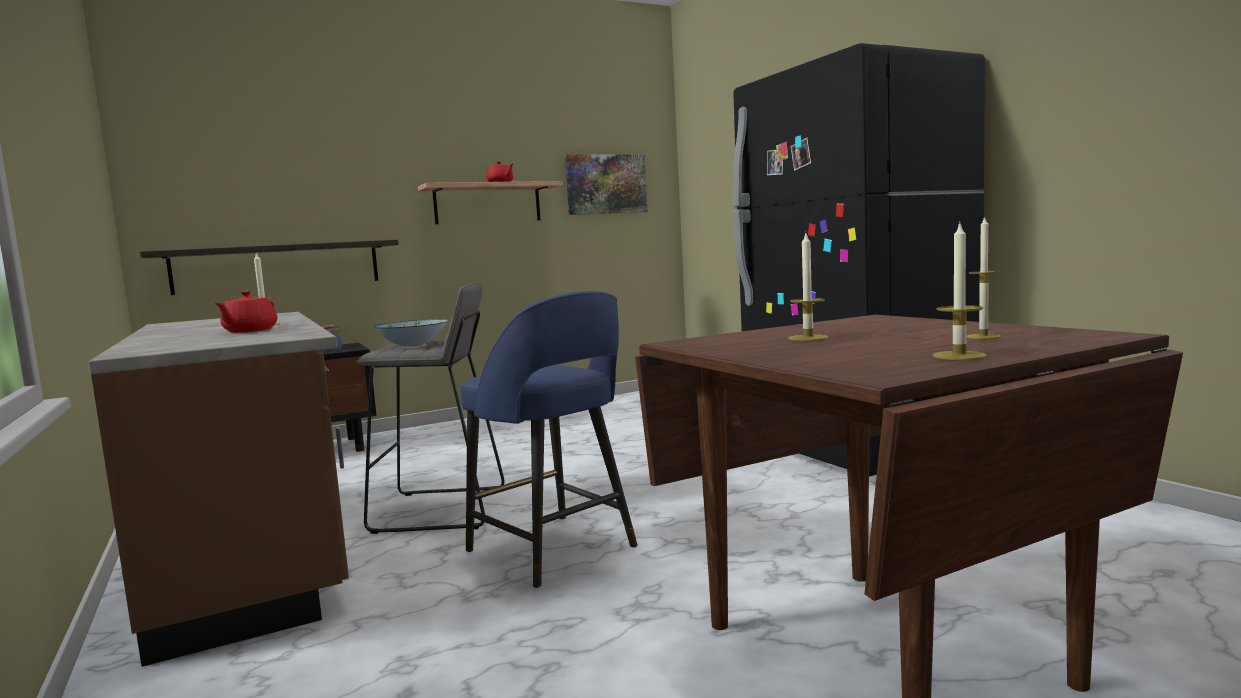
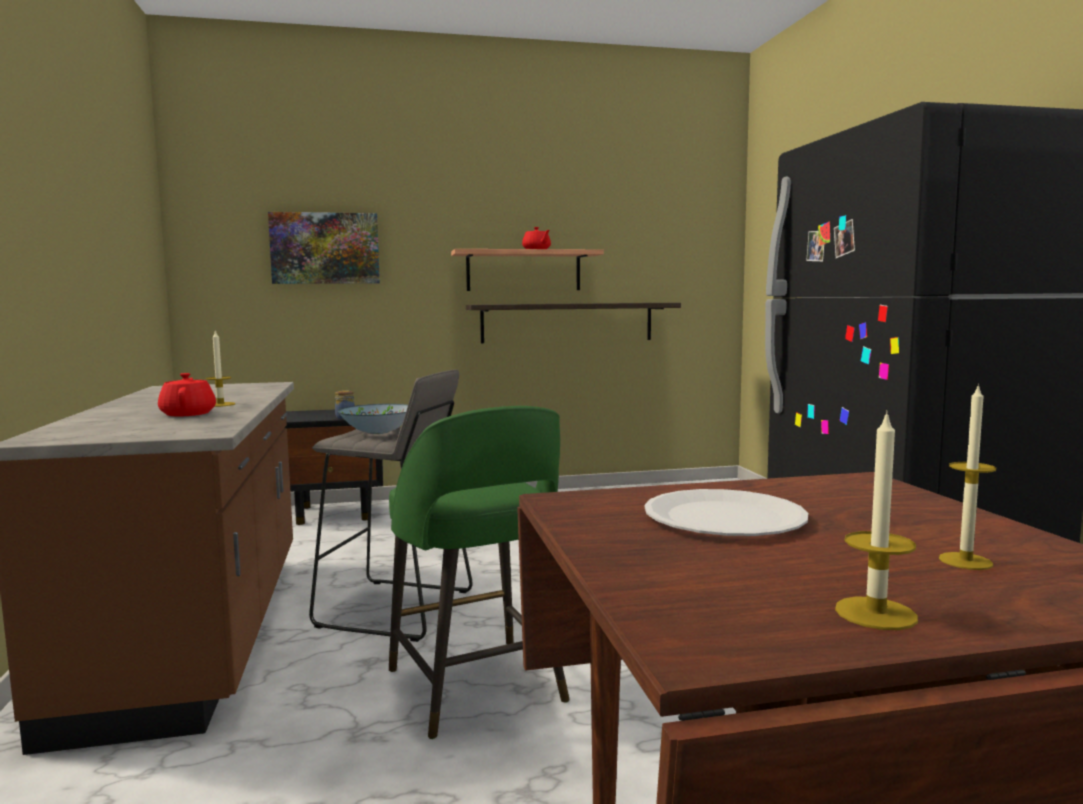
camera: 15 degrees right, 0 degrees up
(249, 331) = (188, 414): red teapot -> red teapot turned 135 degrees clockwise
(278, 267) = (308, 328): shelf -> shelf (567, 322)
(554, 550) = (477, 688): blue stool -> green stool
(606, 184) = (657, 253): picture -> picture (325, 248)
(808, 338) = (723, 518): candle -> white plate

